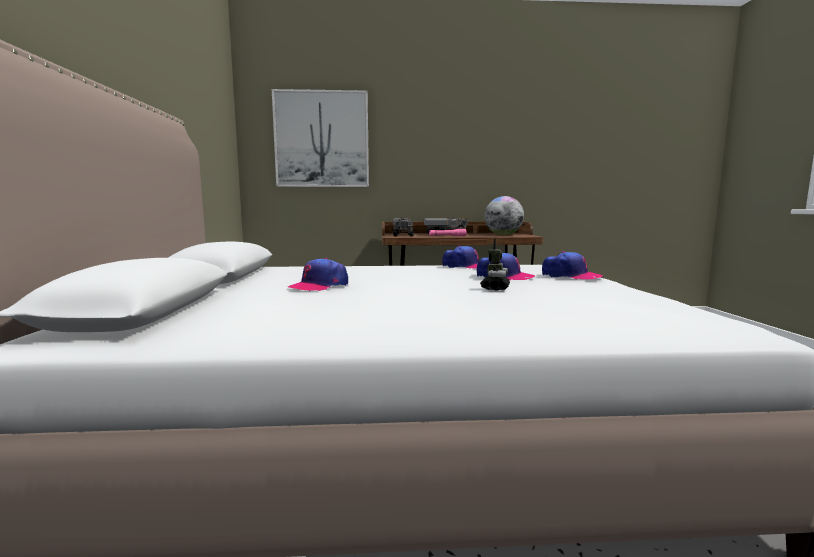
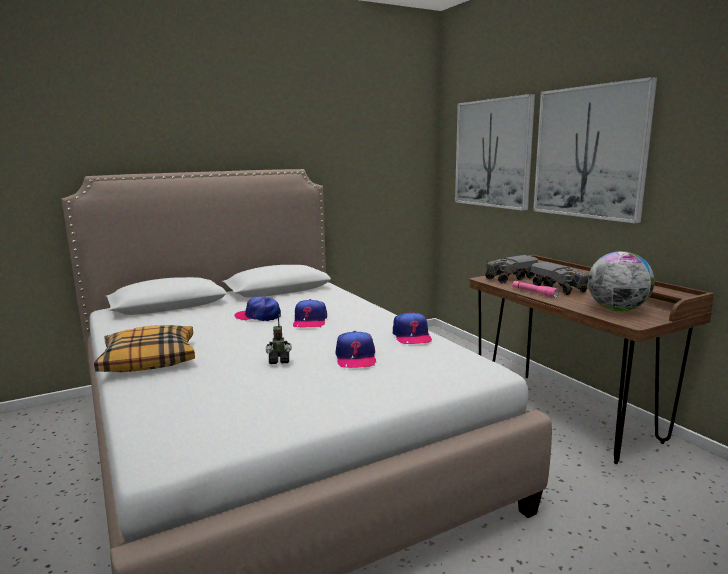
camera: 65 degrees right, 5 degrees up
(424, 140) = (589, 152): none -> picture
(426, 324) = (149, 360): none -> pillow
(570, 276) = (388, 383): cap -> cap (310, 321)

